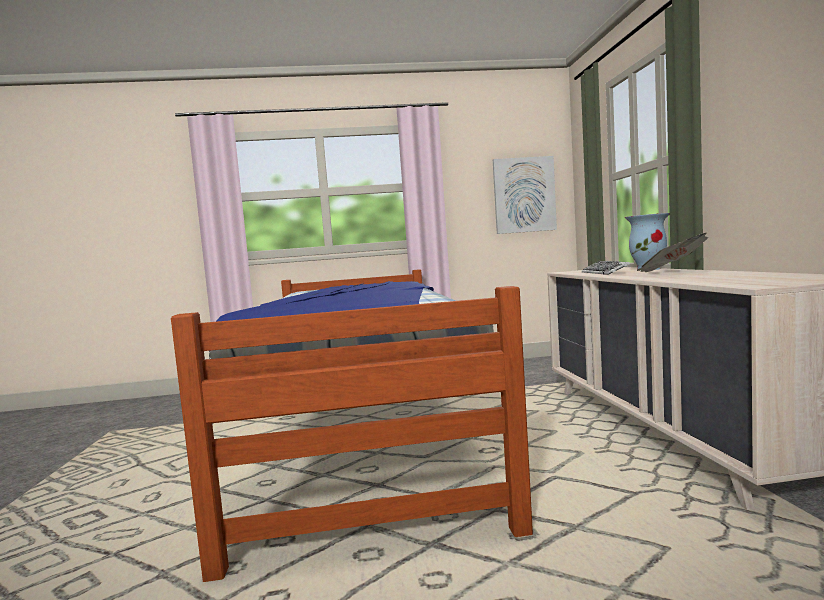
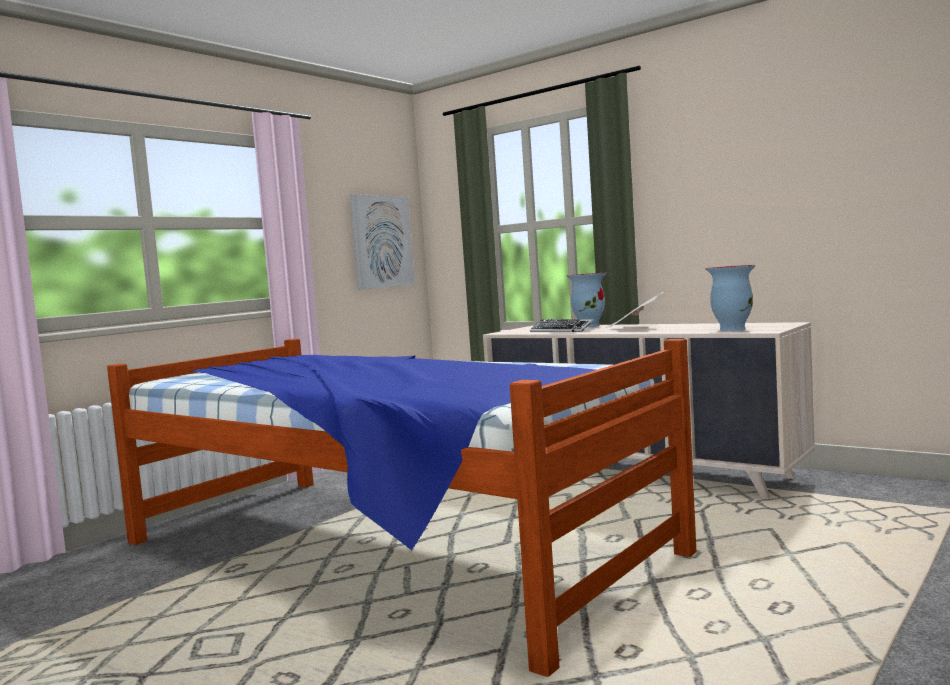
camera: 45 degrees left, 0 degrees up
(732, 281) = (731, 329): none -> vase

